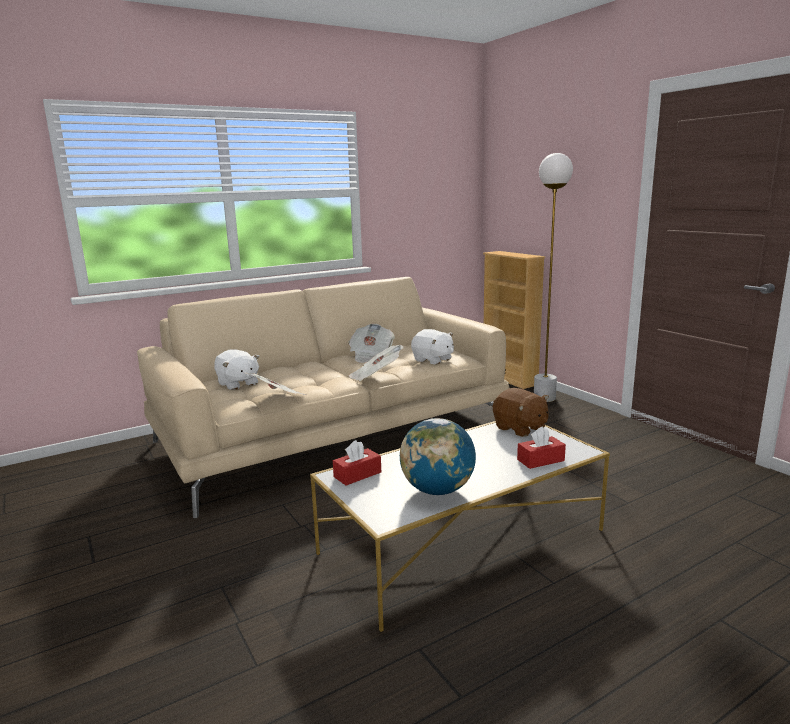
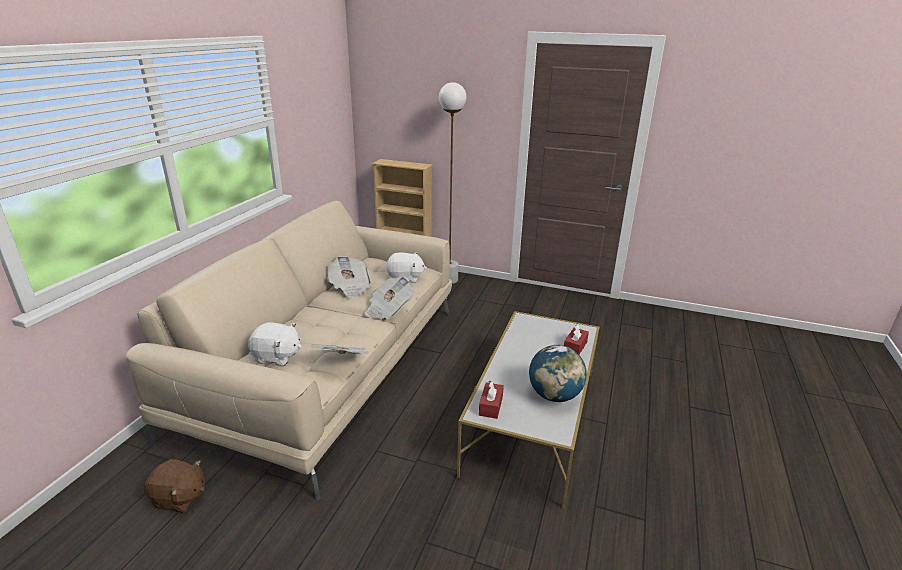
camera: 40 degrees left, 10 degrees up
(520, 428) = (531, 324): brown plush toy -> brown plush toy (179, 498)

